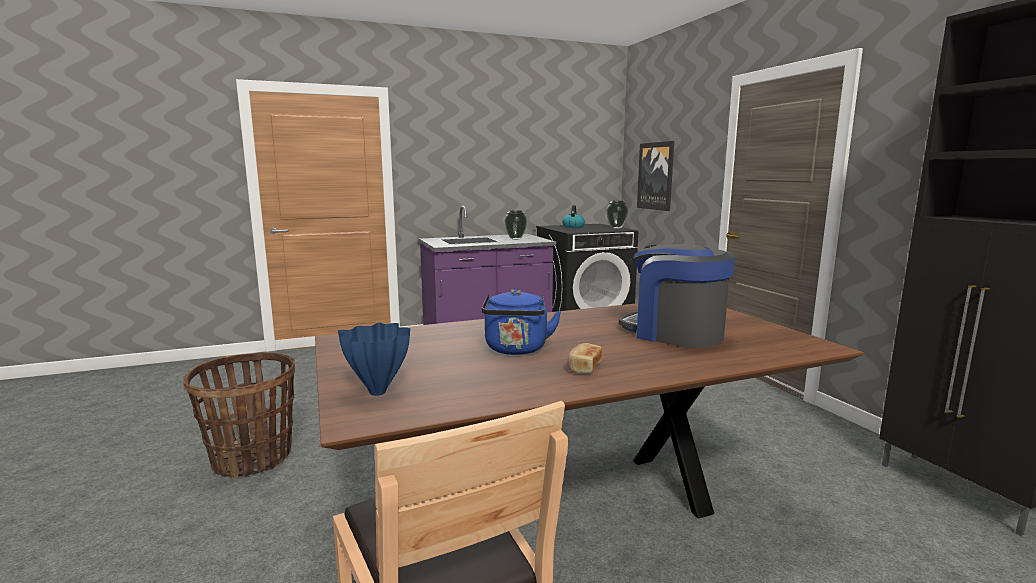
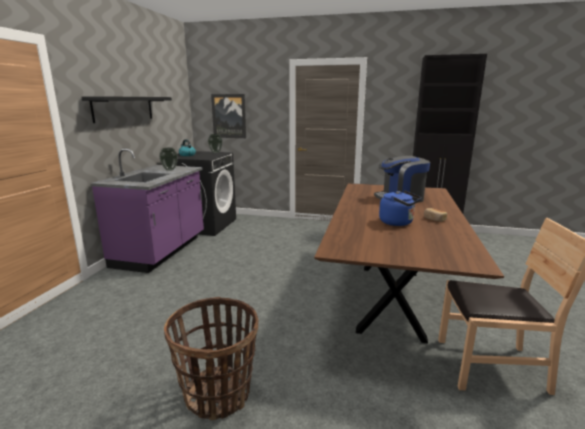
camera: 55 degrees left, 5 degrees up
(379, 392) = (442, 256): blue vase -> none
(485, 161) = (123, 108): none -> black shelf

